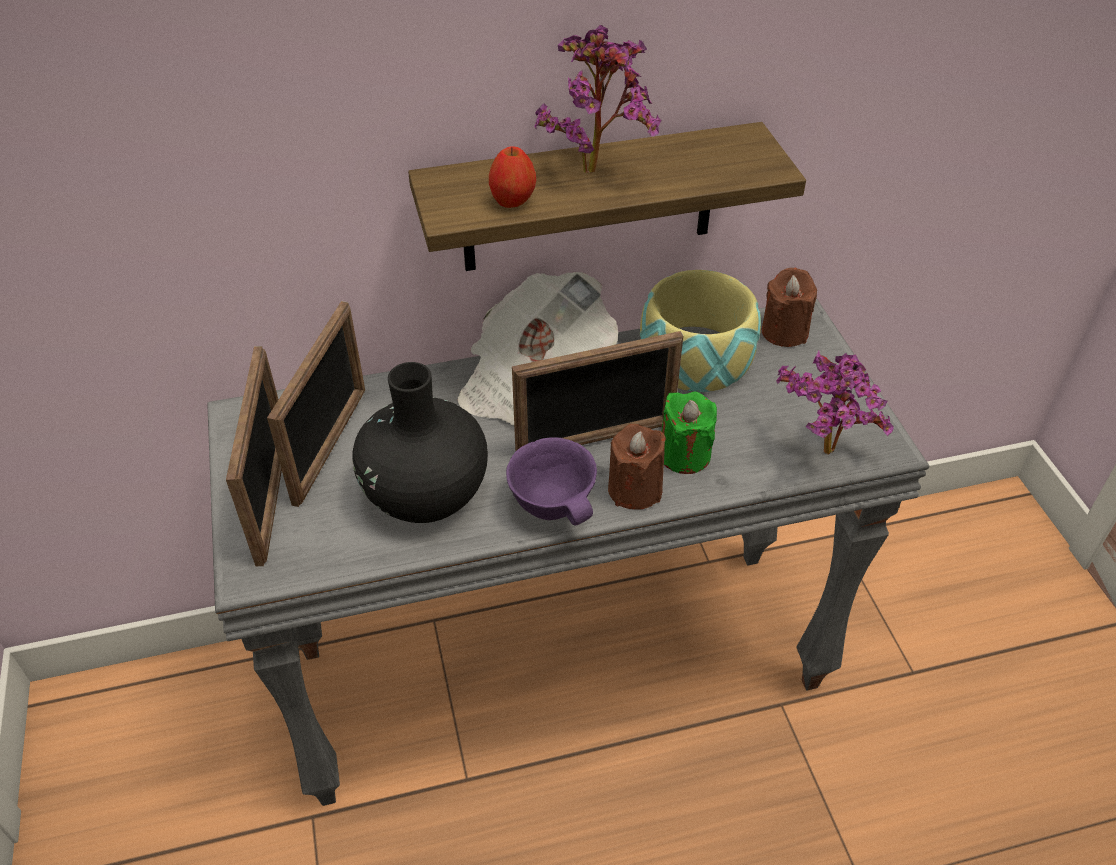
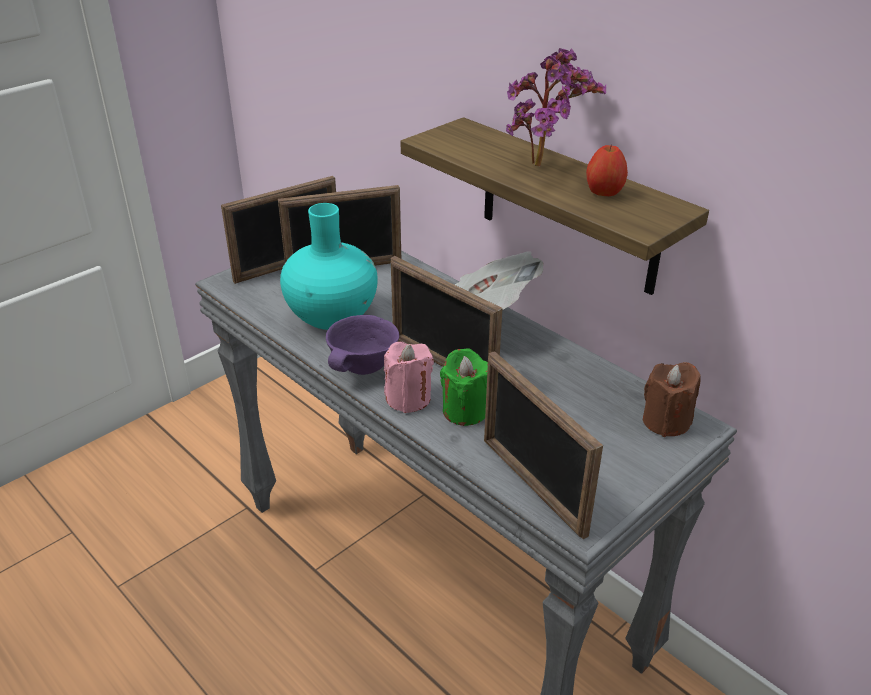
camera: 60 degrees right, 10 degrees down
(425, 494) = (331, 315): black vase -> turquoise vase
(513, 202) = (467, 152): apple -> apple (603, 193)
(635, 489) = (408, 398): brown candle -> pink candle
(695, 357) = (579, 383): bowl -> none
(821, 456) = (532, 486): potted plant -> picture frame

